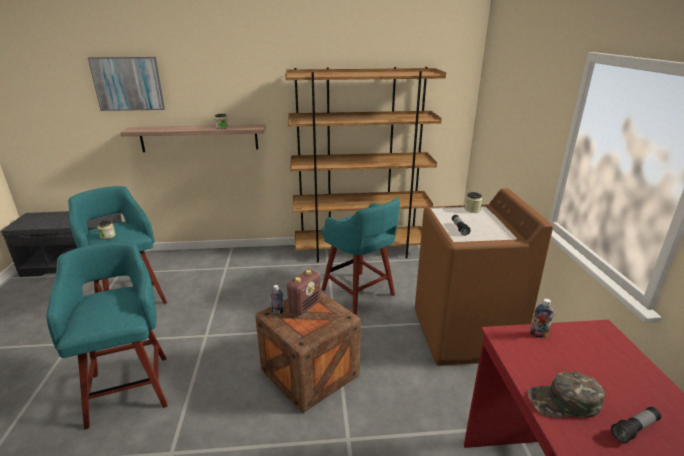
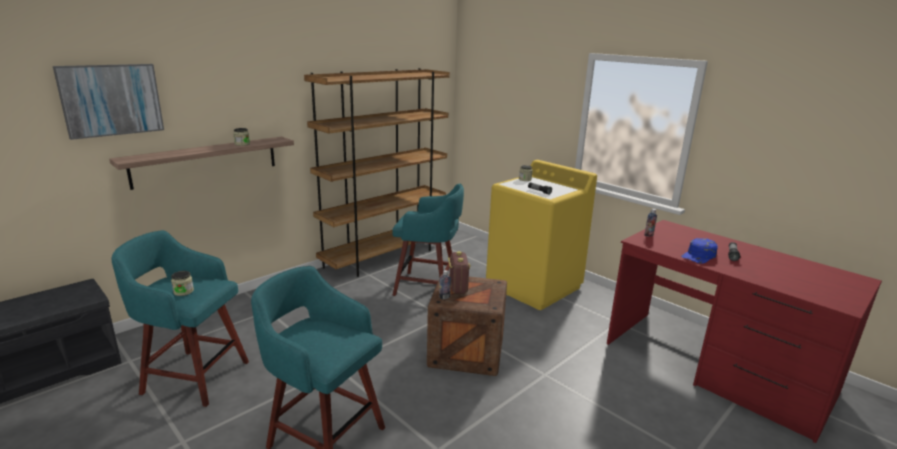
camera: 40 degrees left, 5 degrees down
(464, 335) = (534, 286): brown washing machine -> yellow washing machine
(564, 402) = (699, 256): green cap -> blue cap

